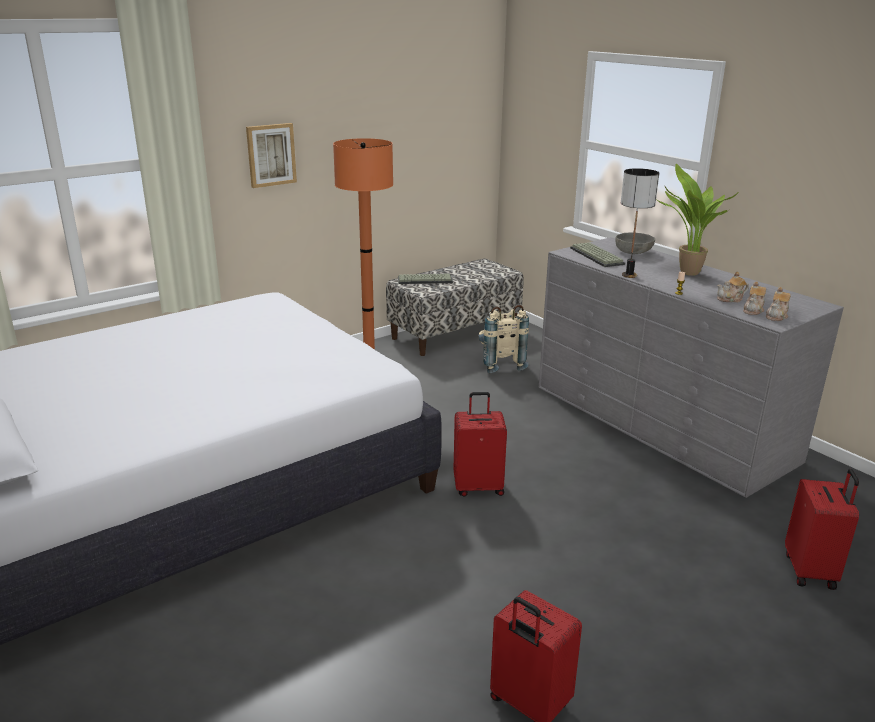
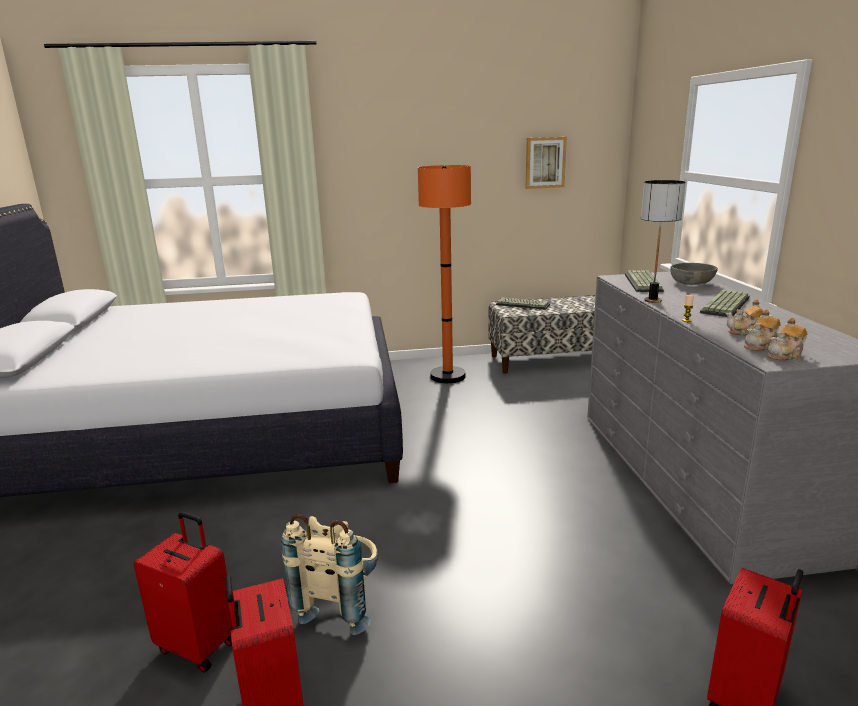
camera: 30 degrees right, 5 degrees down
(271, 155) = (380, 178): picture -> picture (545, 162)
(478, 486) = (440, 490): red suitcase -> red suitcase (199, 645)
(499, 363) = (569, 391): beige backpack -> beige backpack (340, 603)
(686, 273) = (726, 305): potted plant -> keyboard

